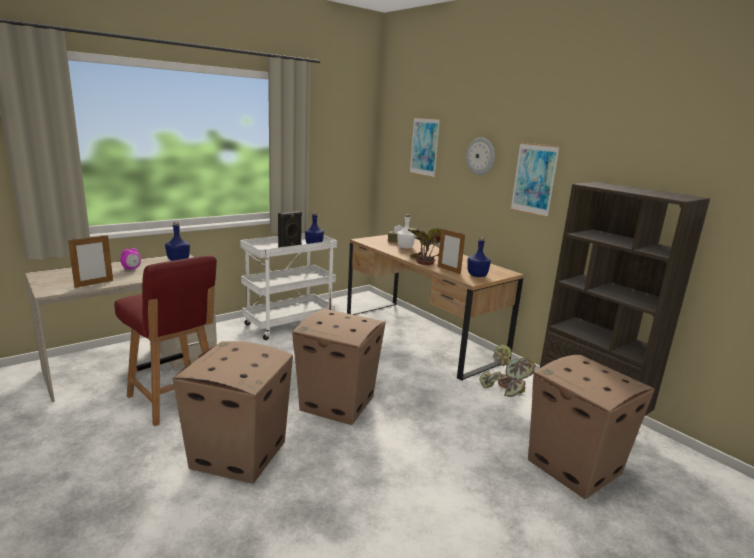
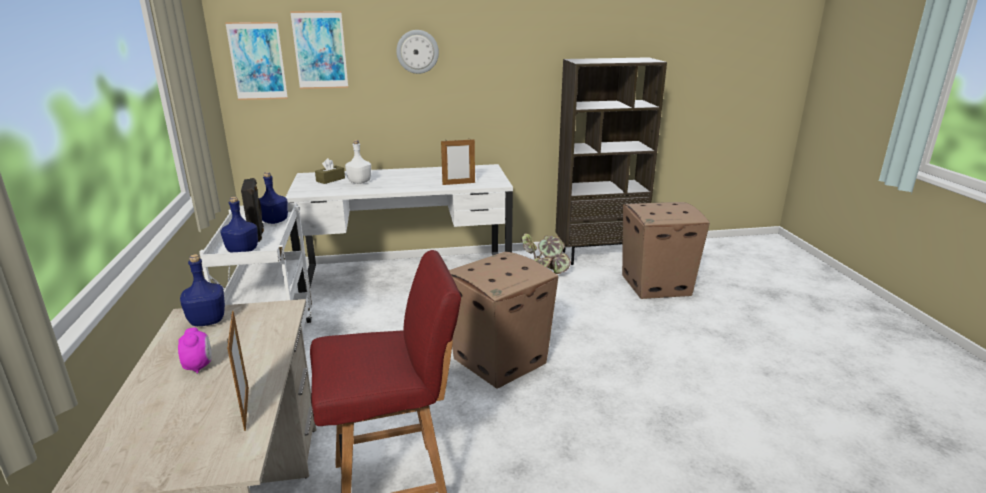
camera: 60 degrees left, 5 degrees up
(238, 455) = (557, 450): cardboard box -> none
(421, 336) = (407, 275): brown desk -> white desk
(426, 259) = (412, 183): potted plant -> none
(476, 275) = (485, 178): blue bottle -> blue bottle (242, 251)
(534, 179) = (491, 67): picture -> picture (257, 61)

